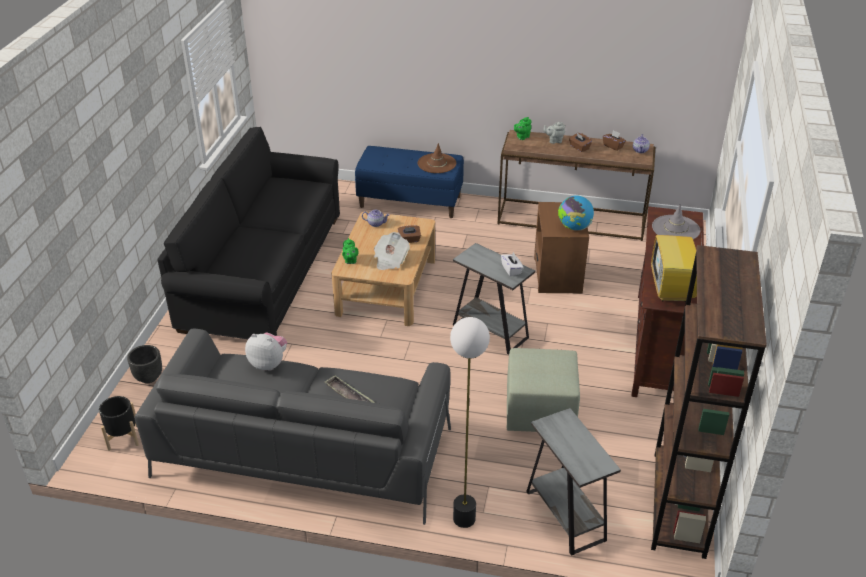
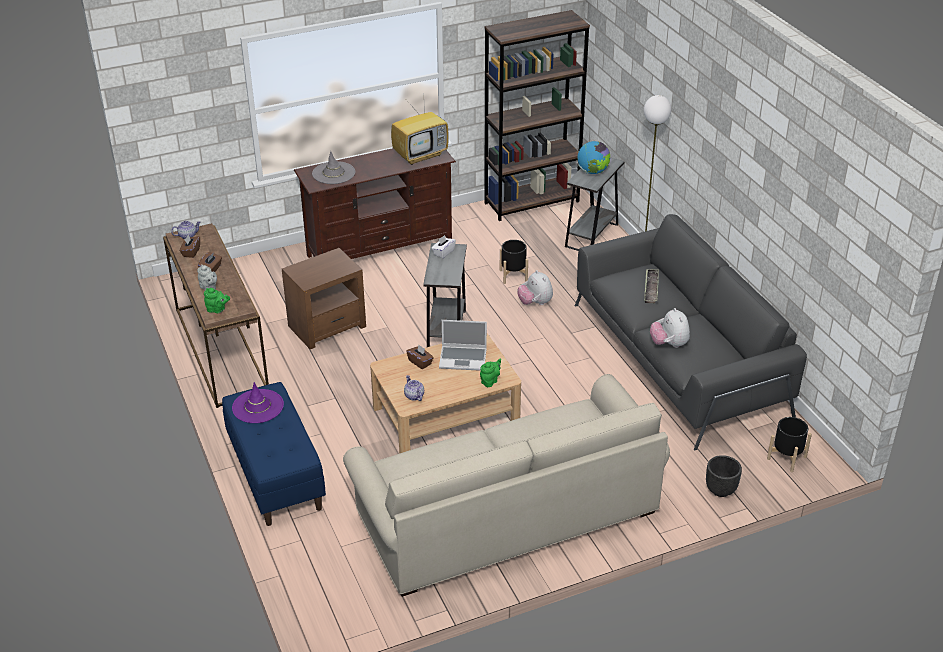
camera: 125 degrees left, 0 degrees up
(263, 270) = (507, 515): black sofa -> beige sofa
(390, 260) = (463, 358): newspaper -> laptop
(436, 163) = (258, 406): brown hat -> purple hat
(480, 403) = (535, 303): none -> plush toy
(539, 412) = (513, 275): green ottoman -> black planter
(574, 227) = (331, 258): globe -> globe (593, 172)

